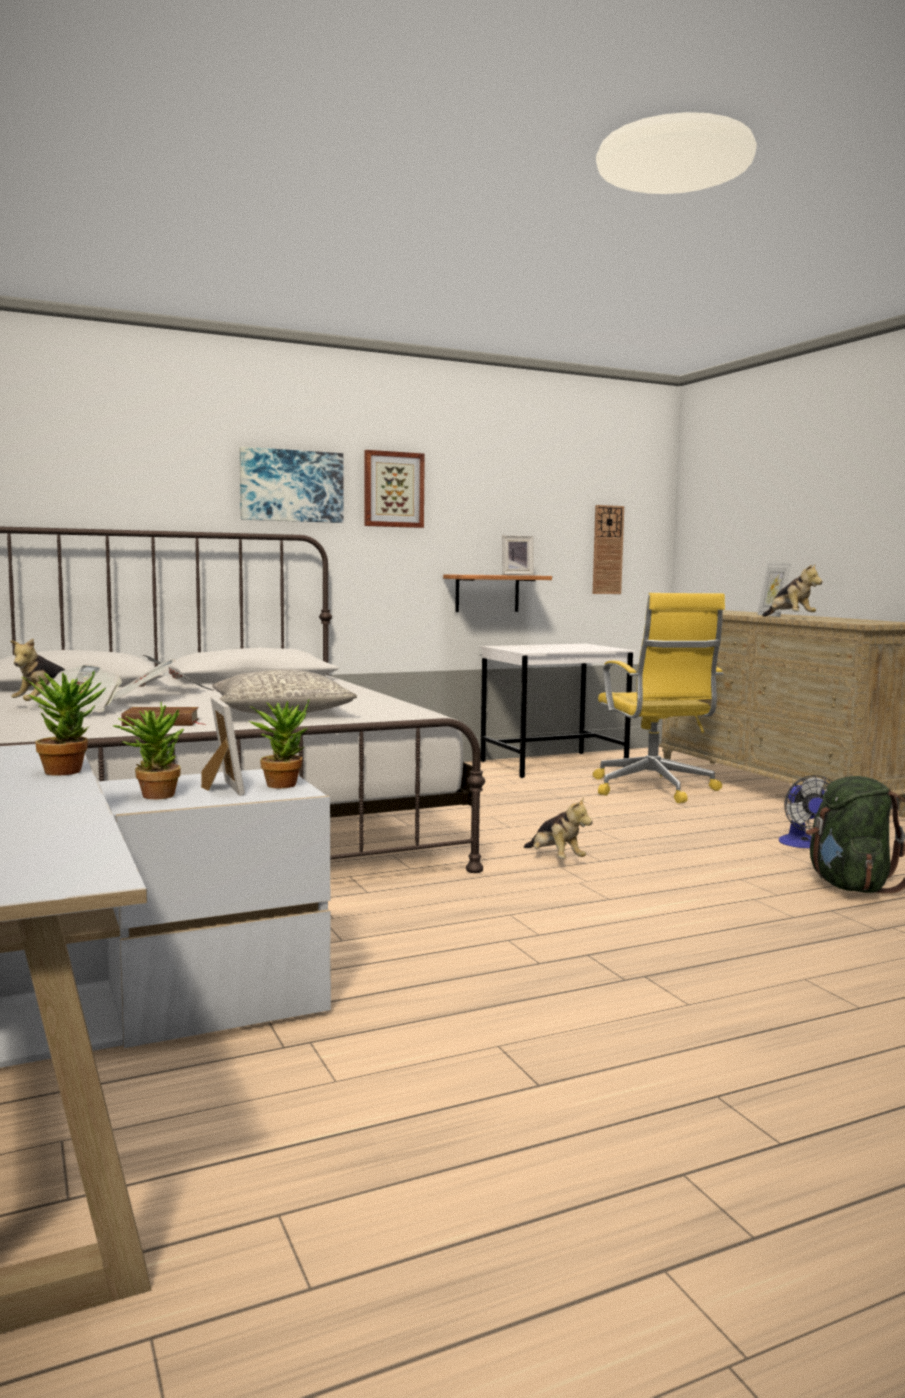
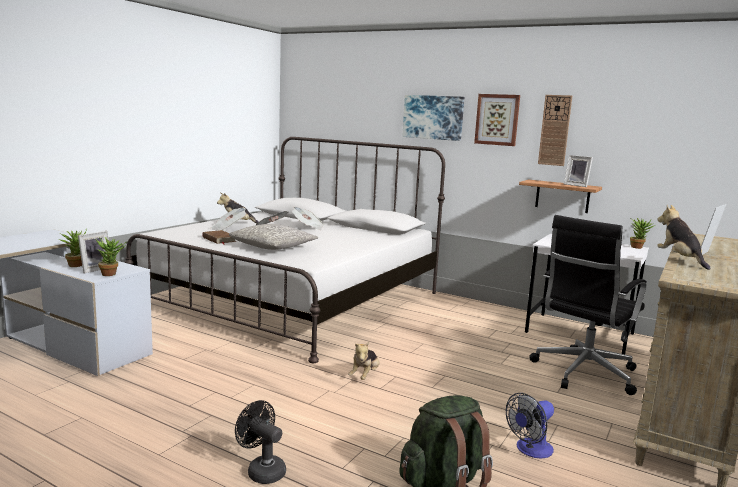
camera: 55 degrees right, 5 degrees up
(68, 770) = (30, 247): potted plant -> potted plant (638, 247)
(607, 550) = (685, 172): wall clock -> wall clock (555, 130)
(653, 789) = (583, 373): yellow office chair -> black office chair
(777, 953) = (262, 470): none -> black fan
(789, 618) = (680, 260): plush toy -> plush toy turned 135 degrees clockwise

